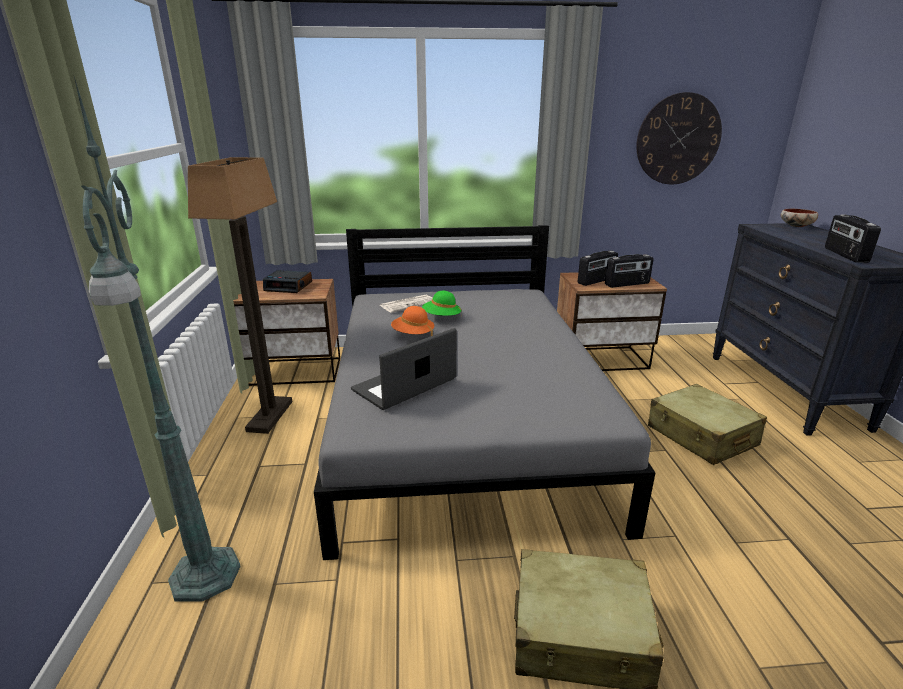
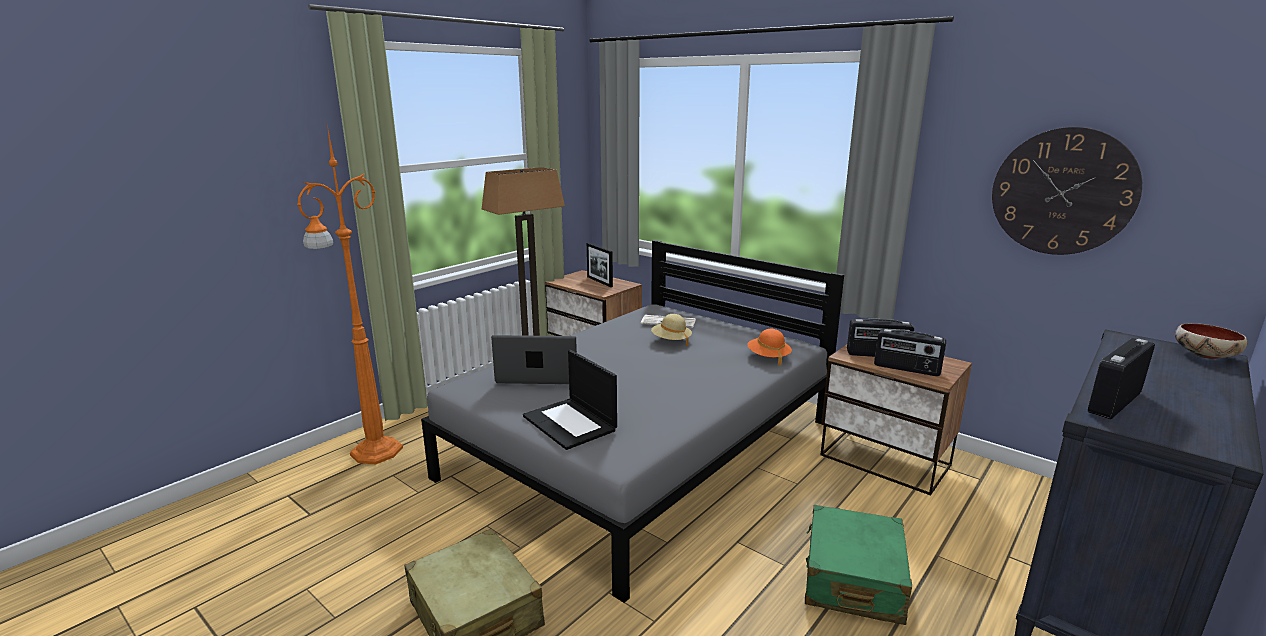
camera: 45 degrees right, 5 degrees down
(204, 577) = (374, 452): green floor lamp -> orange floor lamp
(289, 286) = (599, 281): alarm clock -> picture frame
(413, 335) = (619, 345): orange hat -> orange hat (768, 357)
(441, 317) = (671, 341): green hat -> beige hat
(522, 410) = (571, 423): none -> laptop
(701, 436) = (853, 579): beige suitcase -> green suitcase

